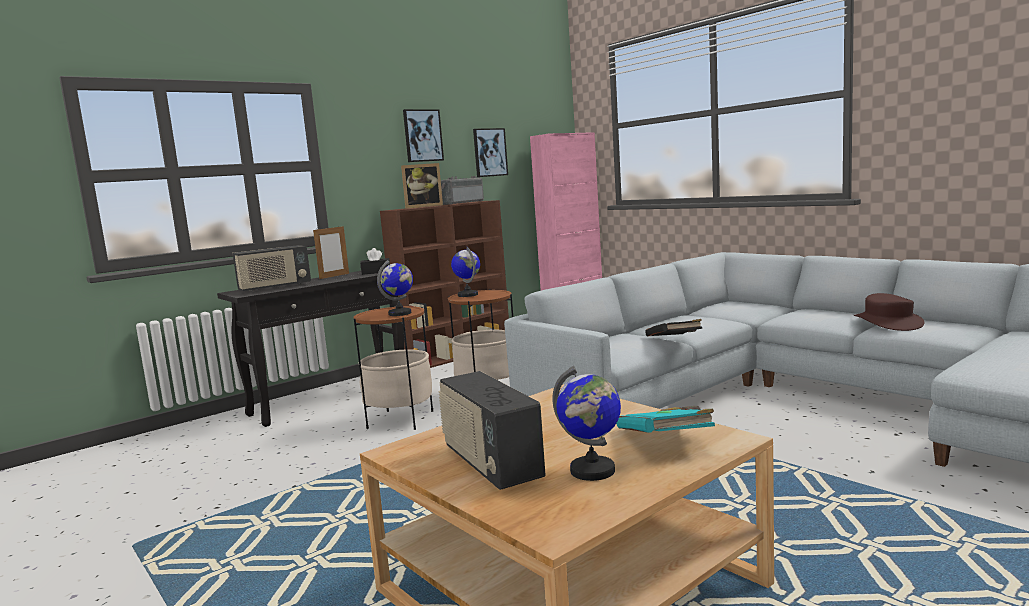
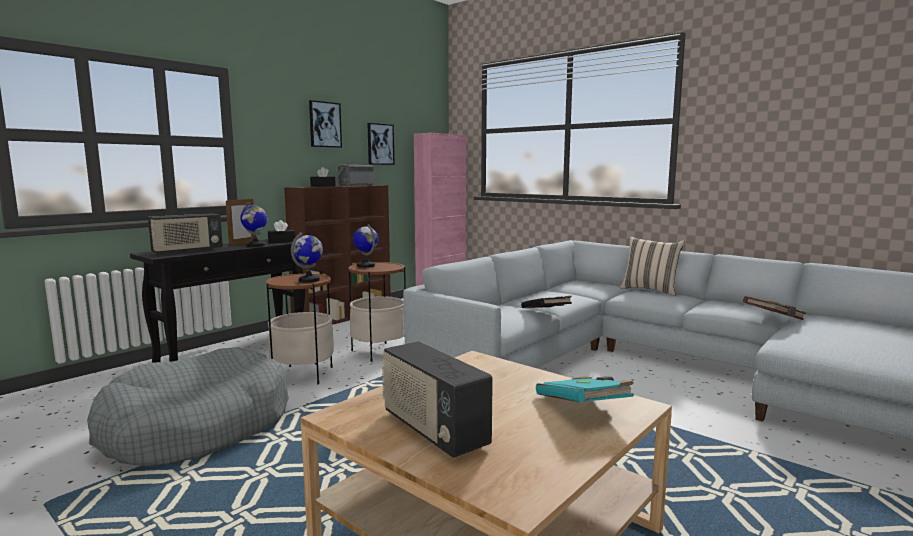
camera: 10 degrees left, 0 degrees up
(283, 474) = (197, 427): none -> grey dog bed
(423, 206) = (323, 186): picture frame -> black tissue box
(592, 471) = (530, 437): globe -> globe (256, 245)
(819, 309) = (650, 290): none -> beige pillow
(888, 322) = (707, 303): brown hat -> none
(970, 338) = (774, 319): none -> brown book

